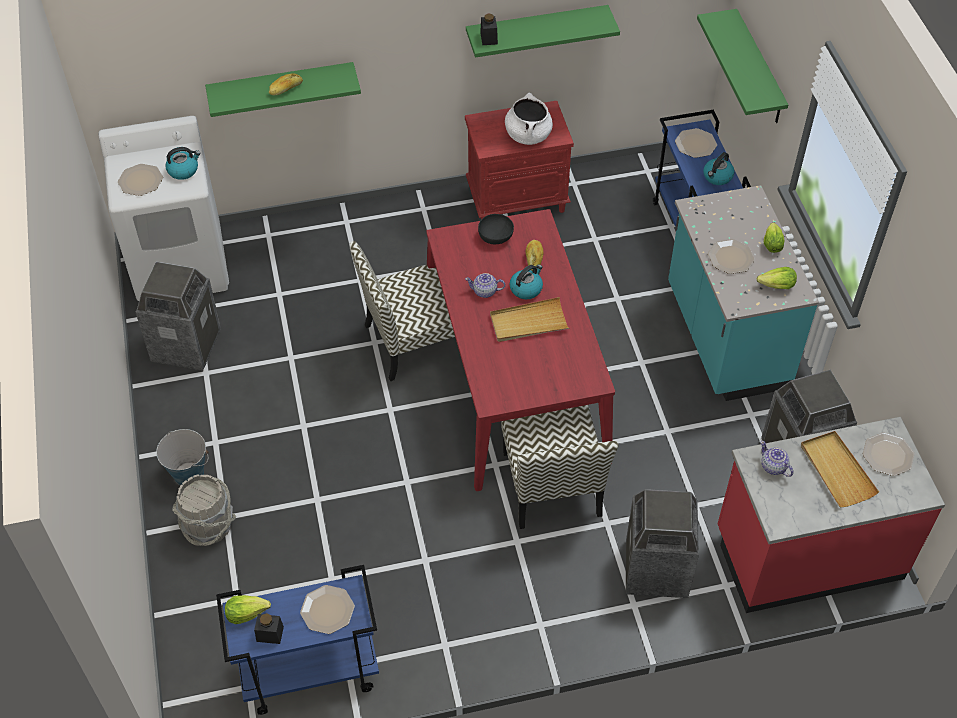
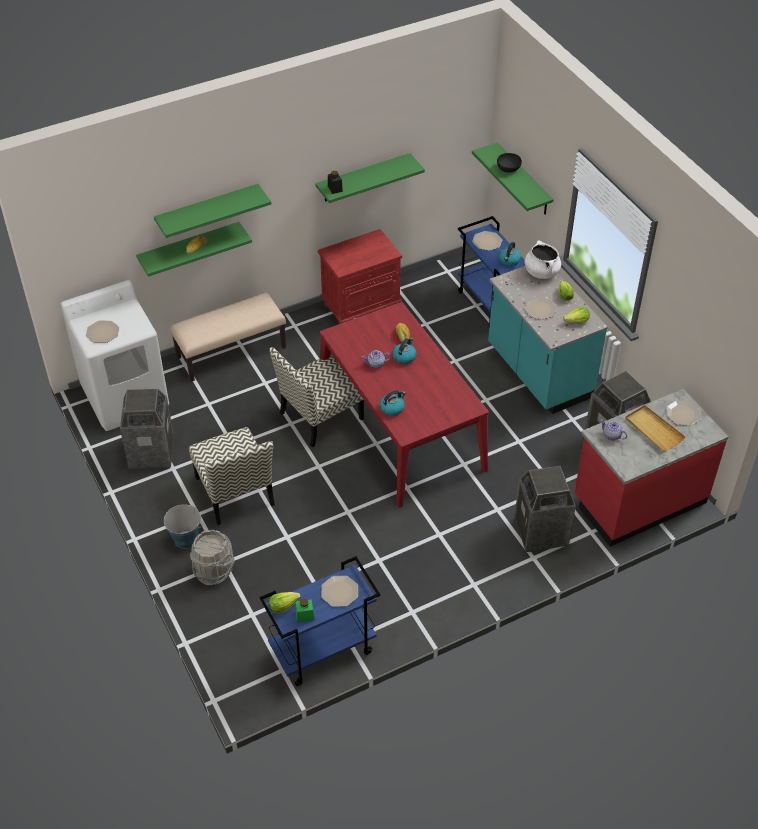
camera: 15 degrees left, 5 degrees down
(183, 170) = (132, 319): kettle -> kettle (392, 408)
(270, 634) = (305, 615): black jar -> green jar
(308, 40) = (207, 210): none -> green shelf
(331, 229) = (231, 352): none -> beige bench
(496, 236) = (370, 326): black bowl -> black bowl (508, 168)
(528, 135) = (368, 255): white cooking pot -> white cooking pot (541, 272)
(528, 322) = (414, 378): beige tray -> none
(552, 485) = (451, 493): chair -> chair (235, 492)

